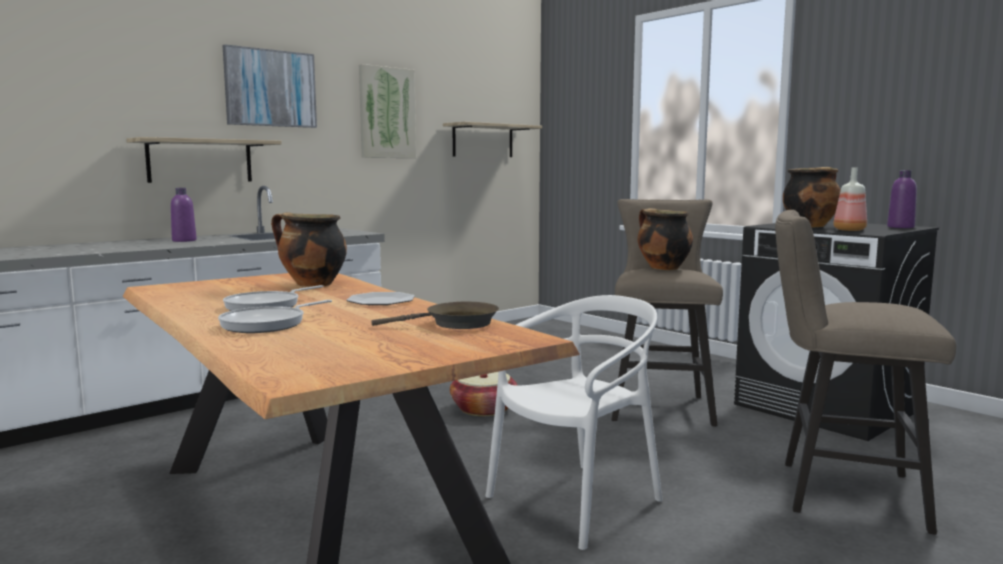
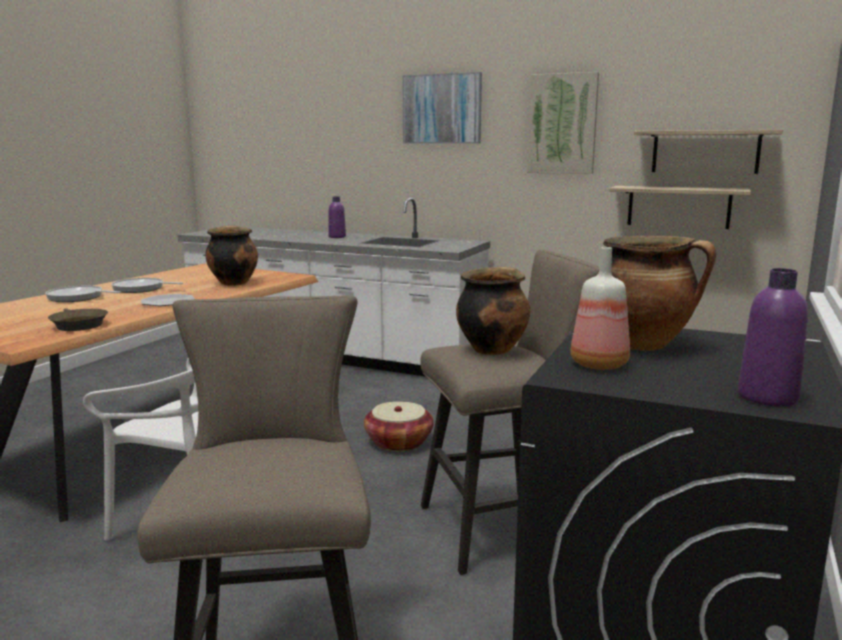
camera: 65 degrees right, 5 degrees up
(200, 161) = (384, 174): shelf -> shelf (678, 207)

